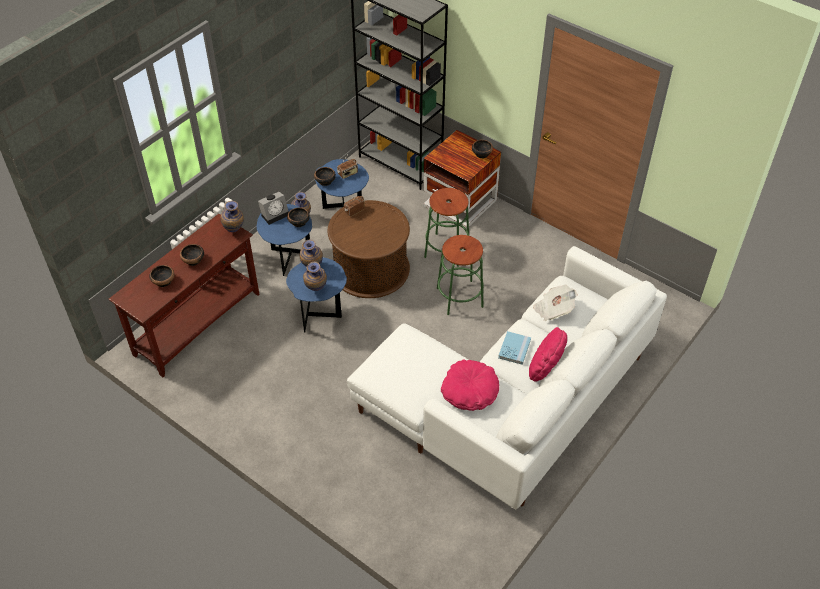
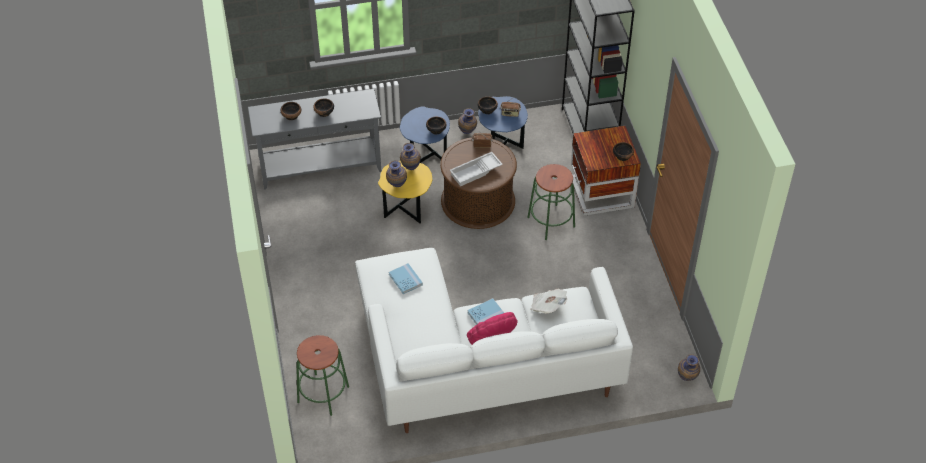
camera: 40 degrees right, 0 degrees up
(197, 323) = (321, 166): brown console table -> grey console table
(234, 231) = (371, 108): vase -> vase (686, 379)
(275, 214) = (426, 114): alarm clock -> none
(320, 316) = (407, 213): blue side table -> yellow side table
(374, 236) = (476, 172): none -> white tray
(416, 364) = (405, 279): none -> blue book
(459, 297) = (521, 263): green stool -> green stool (323, 394)
(470, 391) = (423, 321): pink pillow -> none

